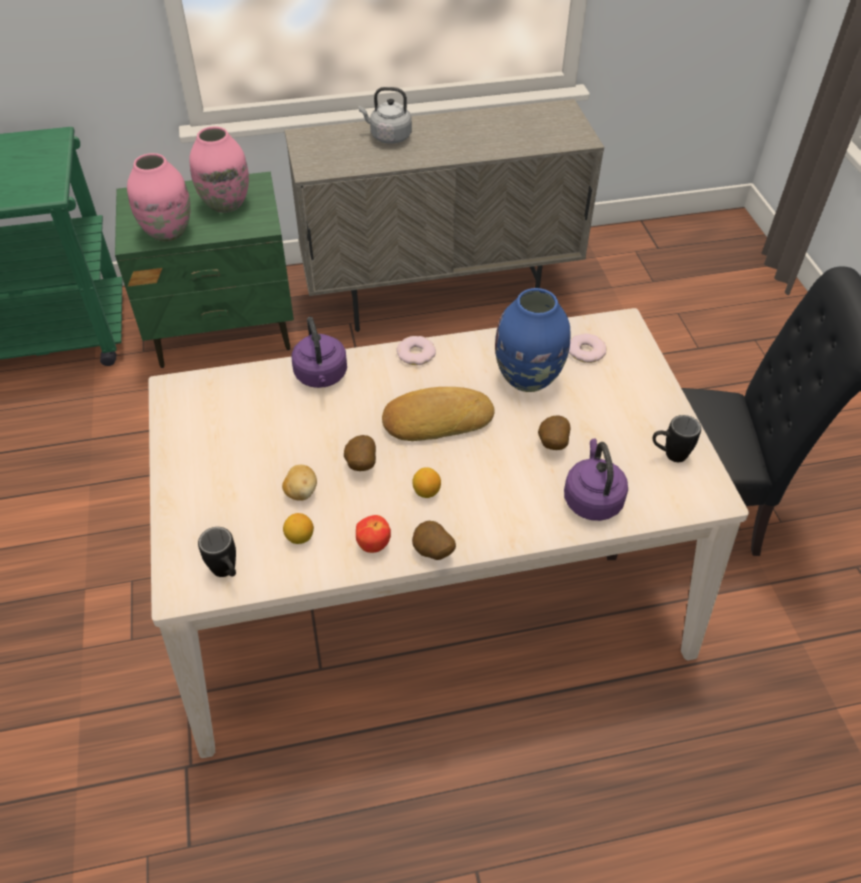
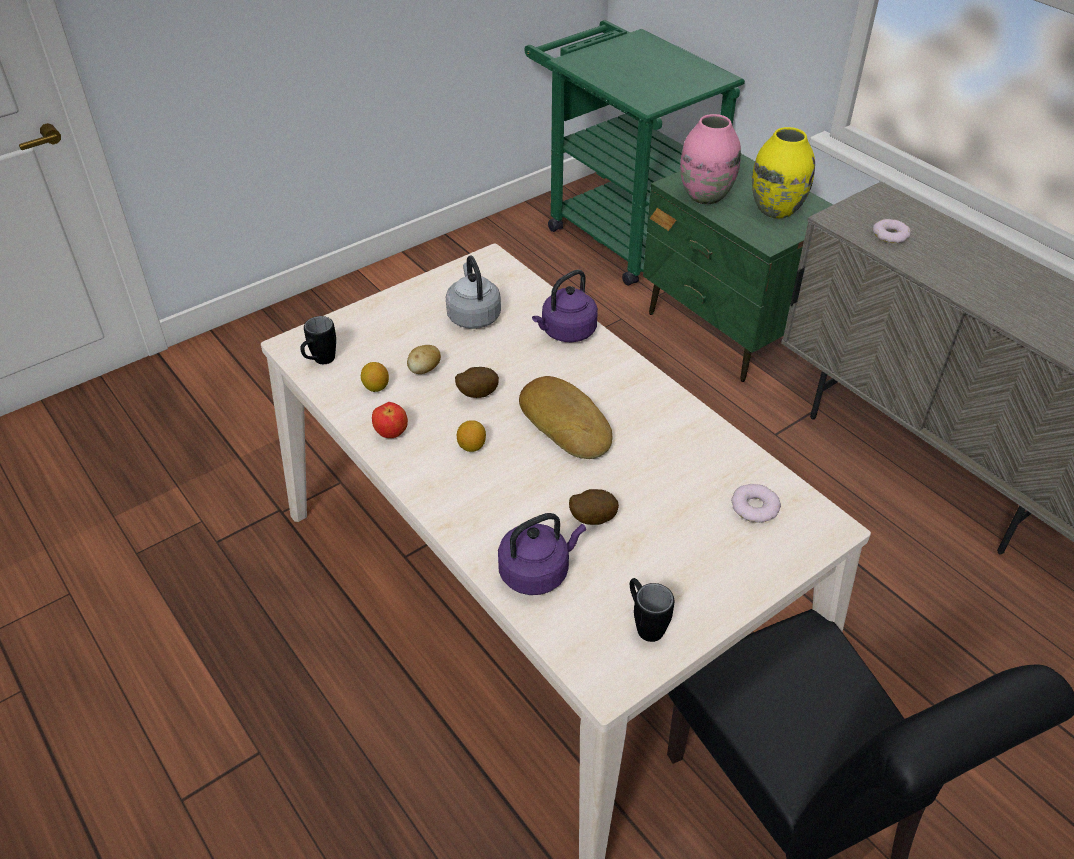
camera: 65 degrees right, 5 degrees down
(225, 204) = (775, 209): pink vase -> yellow vase
(388, 136) = (951, 245): grey kettle -> grey kettle (473, 315)
(416, 354) = (644, 381): donut -> donut (890, 235)
(432, 552) = (403, 474): potato -> none
(528, 378) = (674, 472): blue vase -> none

